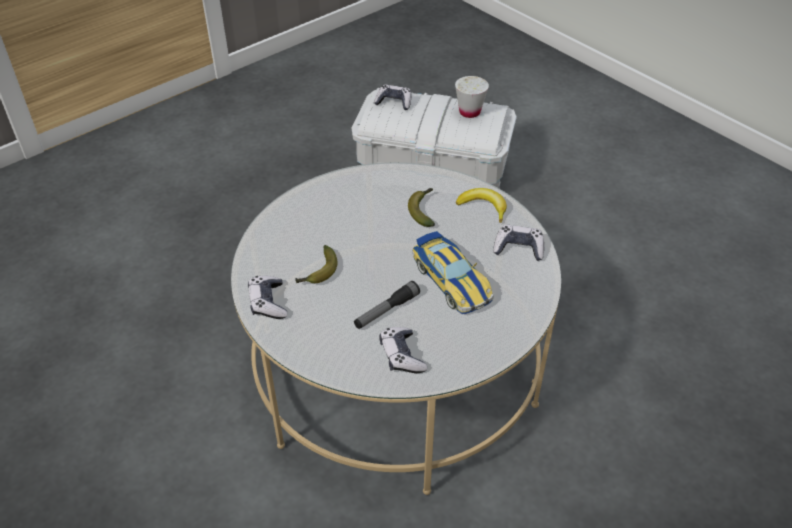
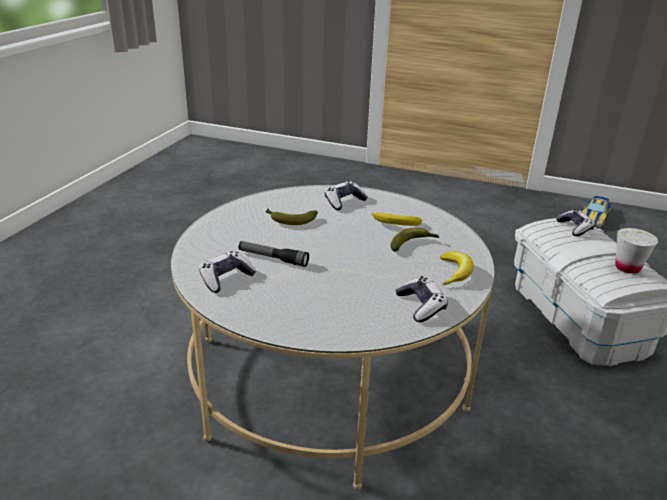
camera: 60 degrees right, 15 degrees down
(268, 303) = (240, 211): game controller -> game controller (344, 201)
(380, 204) = (395, 224): none -> banana
(451, 280) = (338, 279): toy car -> toy car (594, 217)

